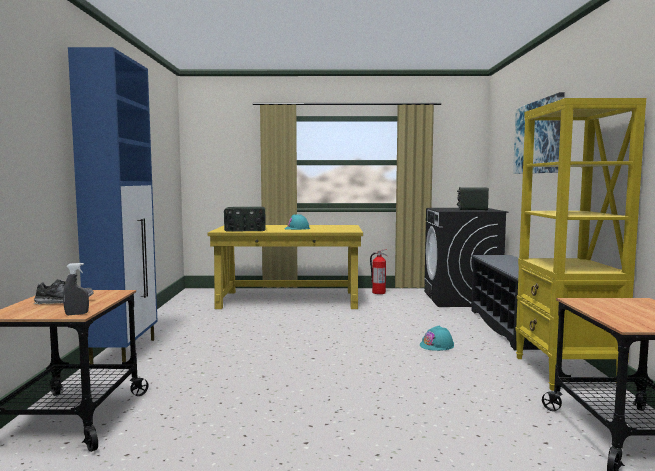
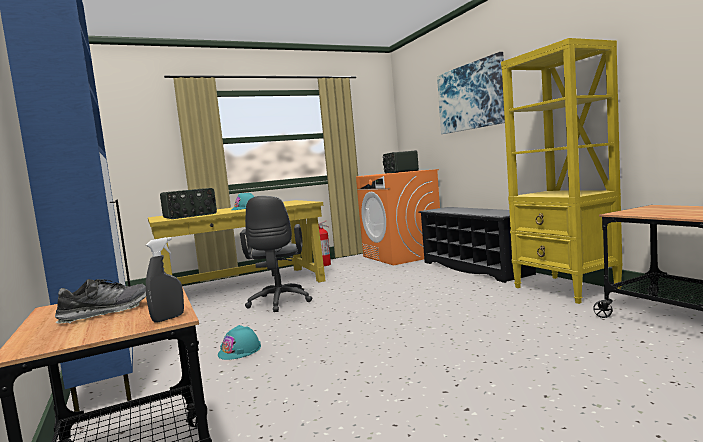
camera: 25 degrees left, 0 degrees up
(296, 320) = (279, 303): none -> grey office chair
(437, 345) = (441, 293): turquoise hard hat -> turquoise hard hat (240, 350)
(461, 299) = (402, 256): black washing machine -> orange washing machine

